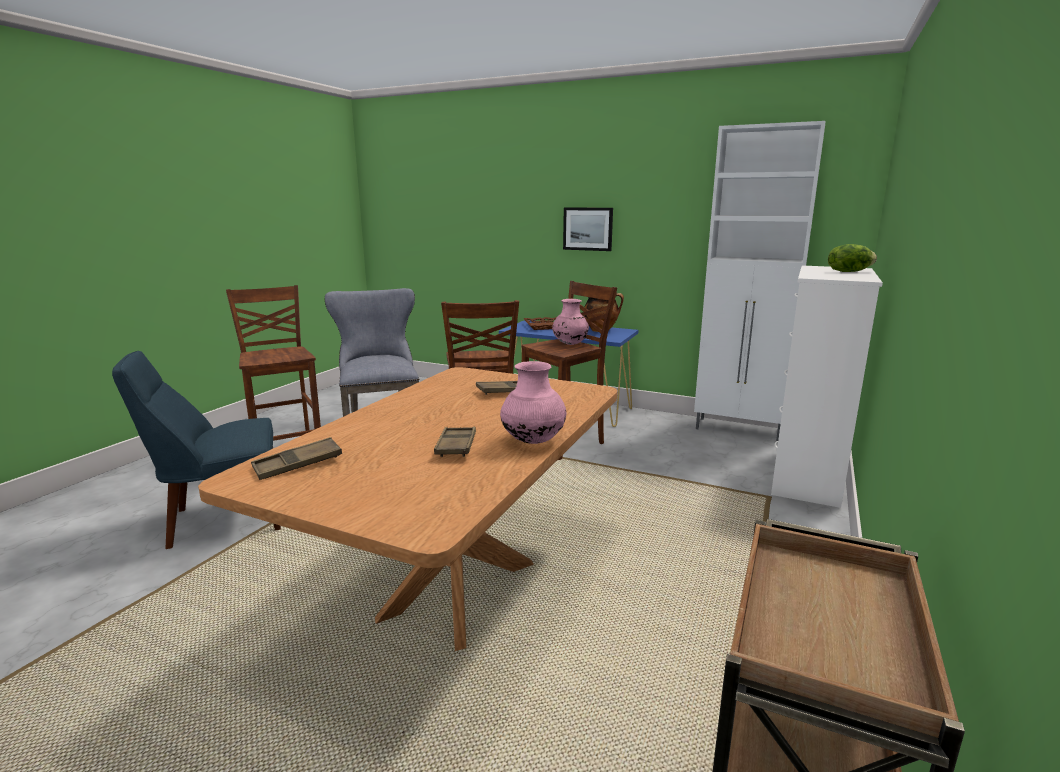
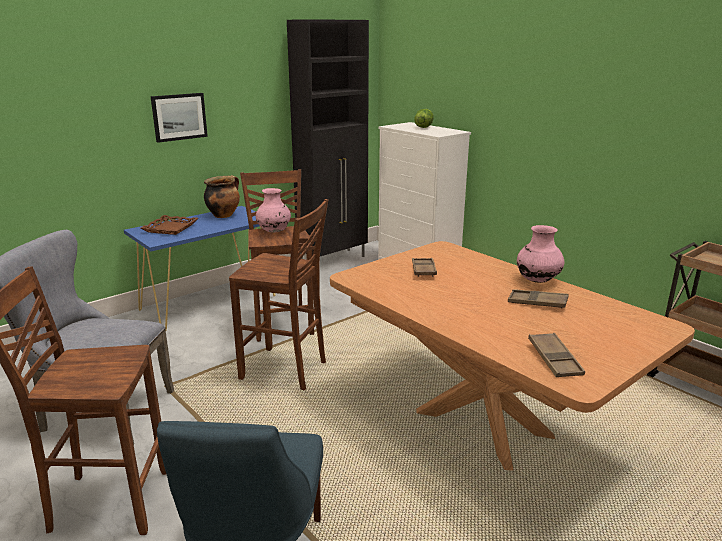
camera: 65 degrees left, 5 degrees up
(739, 430) = (334, 260): white cabinet -> black cabinet

